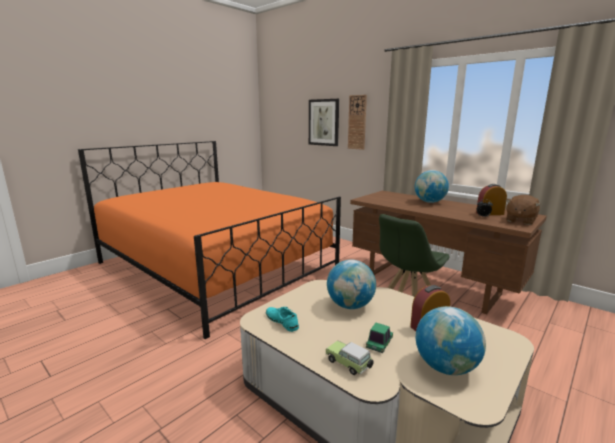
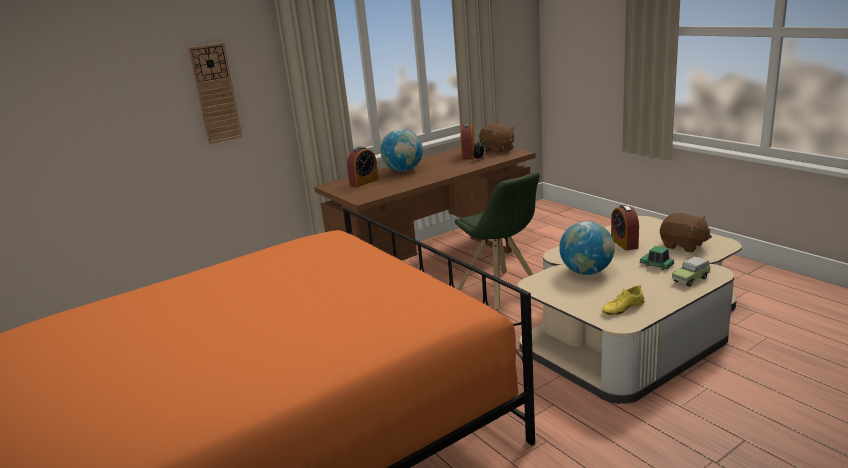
camera: 75 degrees left, 5 degrees up
(282, 321) = (622, 308): turquoise shoe -> yellow shoe
(324, 122) = (135, 109): picture -> none
(396, 197) = (364, 182): none -> alarm clock
(446, 367) = (683, 246): globe -> brown plush toy

